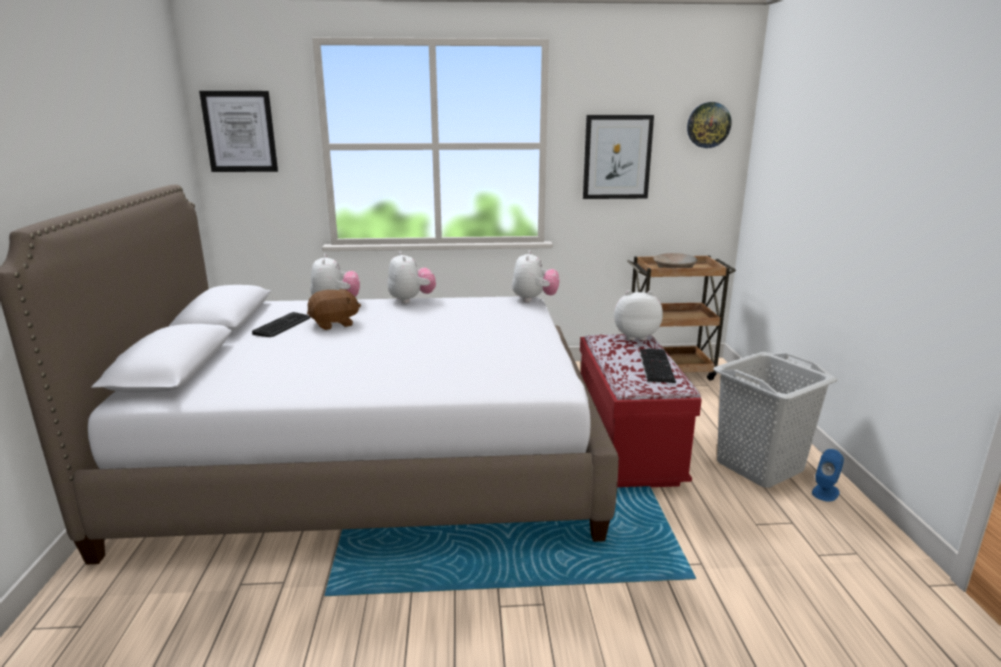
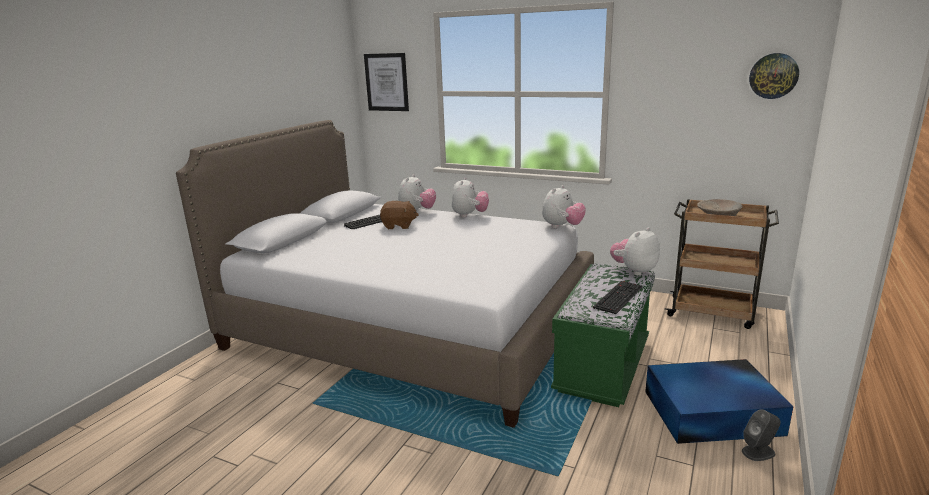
camera: 30 degrees right, 0 degrees up
(617, 157) = (675, 106): picture -> none
(626, 448) = (602, 367): red bench -> green bench
(635, 336) = (634, 271): plush toy -> plush toy turned 75 degrees counterclockwise
(760, 466) = (714, 412): grey laundry basket -> blue storage box
(825, 492) = (758, 452): blue speaker -> grey speaker

